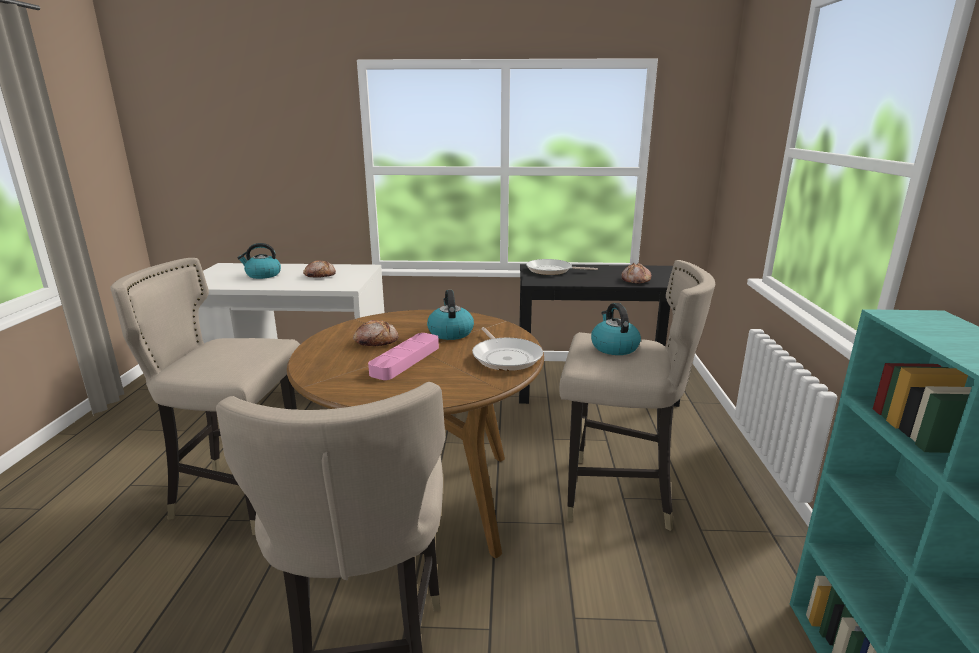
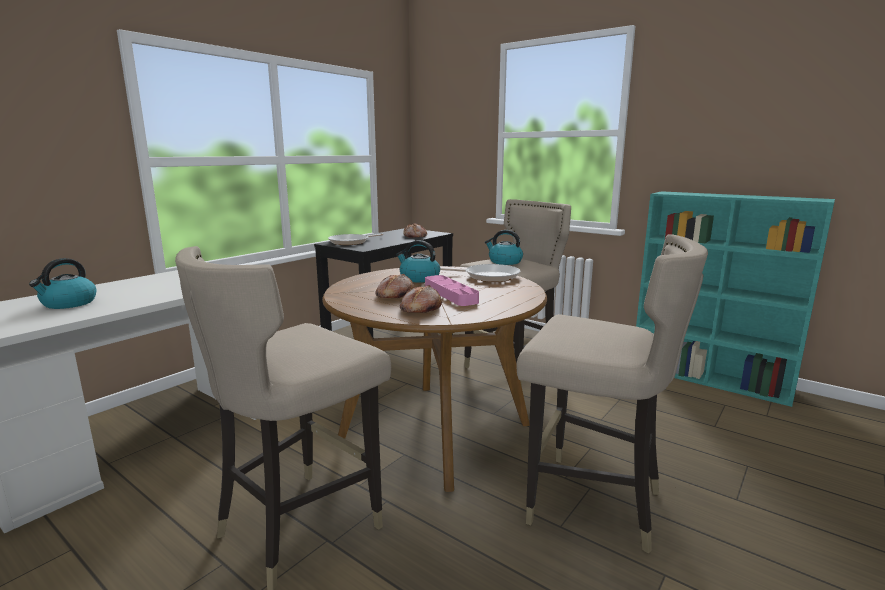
camera: 55 degrees left, 5 degrees down
(319, 275) = (152, 287): bread -> bread (420, 309)

